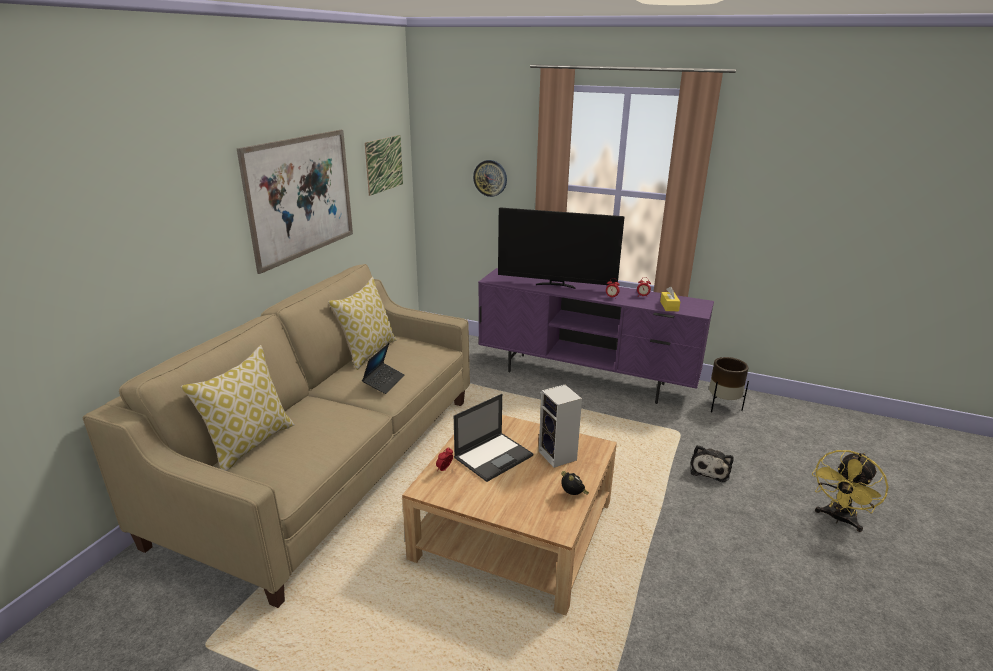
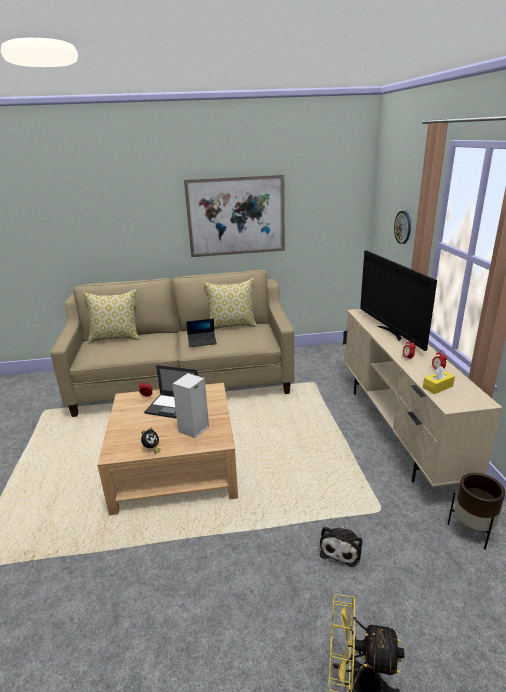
camera: 60 degrees right, 0 degrees up
(384, 164) = (333, 205): picture -> none
(586, 378) = (397, 430): purple tv stand -> beige tv stand
(709, 469) = (341, 548): plush toy -> plush toy turned 60 degrees counterclockwise

